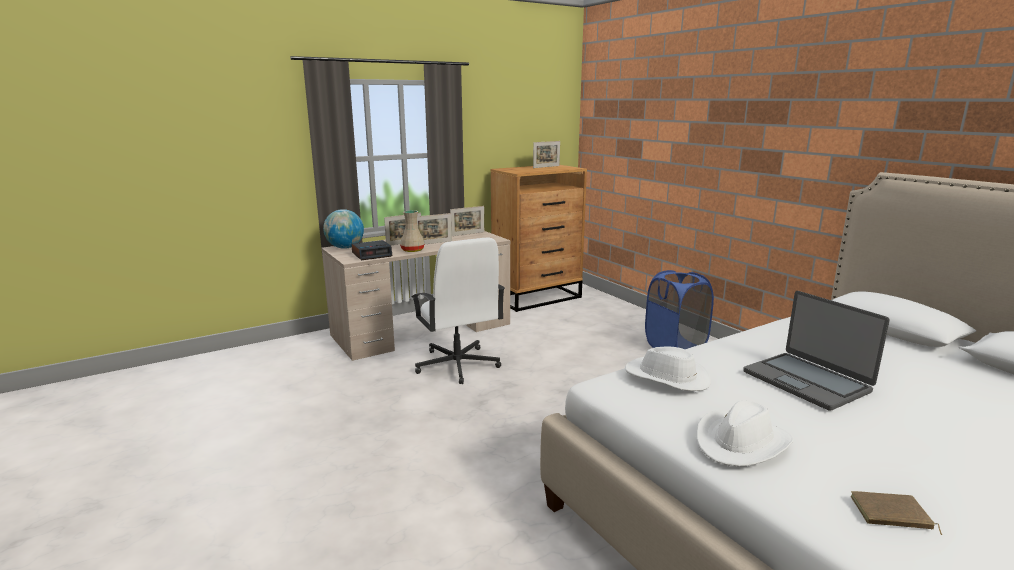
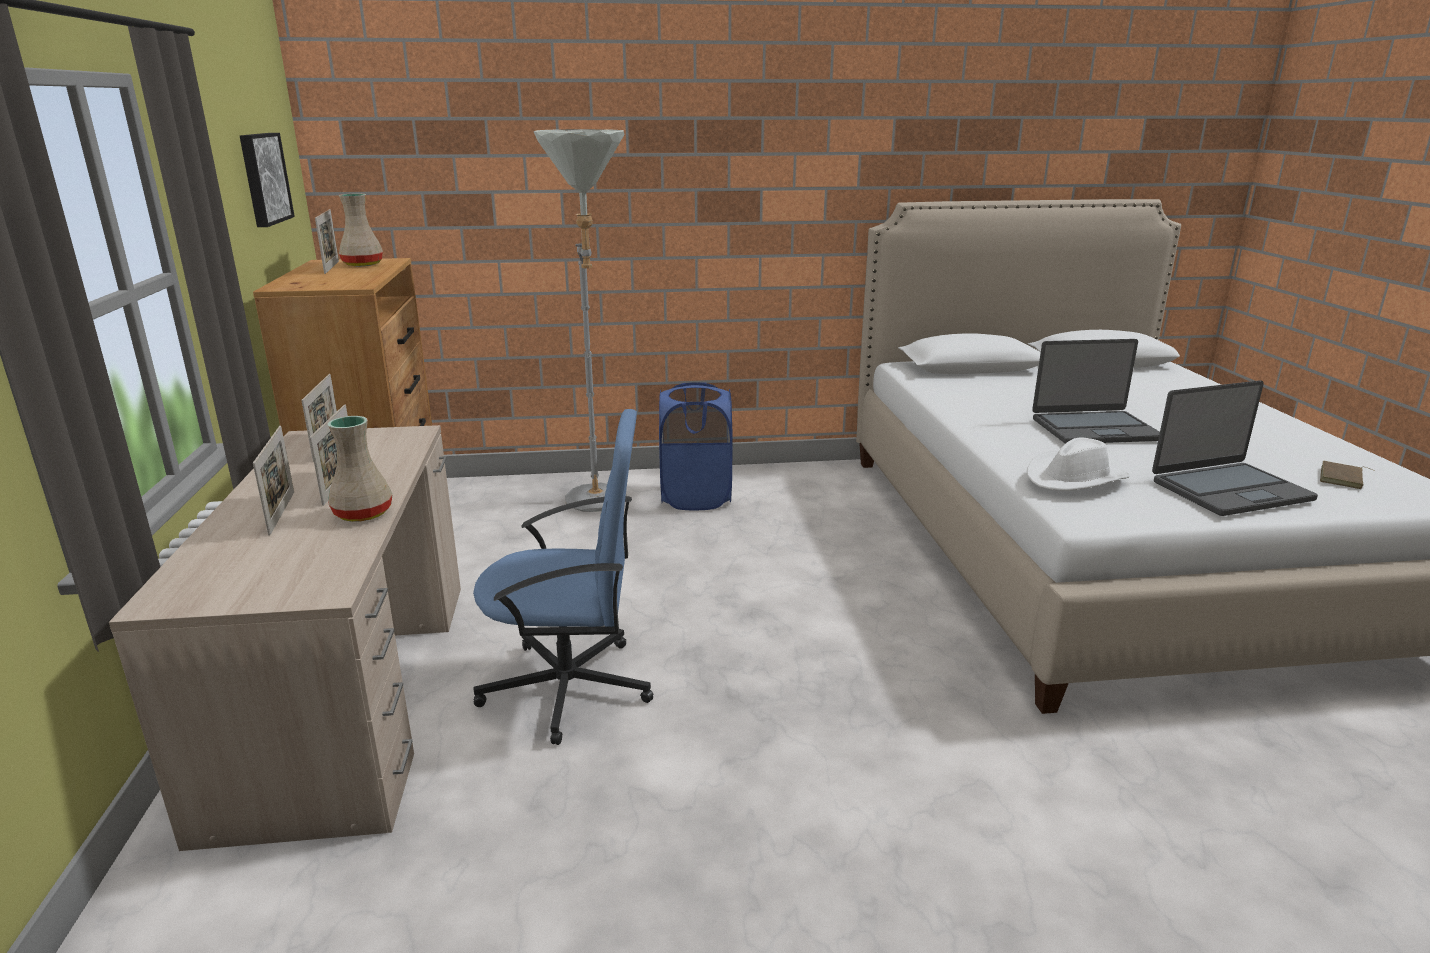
camera: 65 degrees left, 5 degrees up
(345, 248) = (185, 587): globe -> none
(372, 254) = (322, 561): alarm clock -> none
(457, 365) = (570, 687): white office chair -> blue office chair
(532, 124) = (263, 178): none -> picture
(559, 167) = (362, 264): none -> beige vase
(626, 327) = (599, 505): none -> grey floor lamp
(742, 442) = (1229, 490): white hat -> laptop

